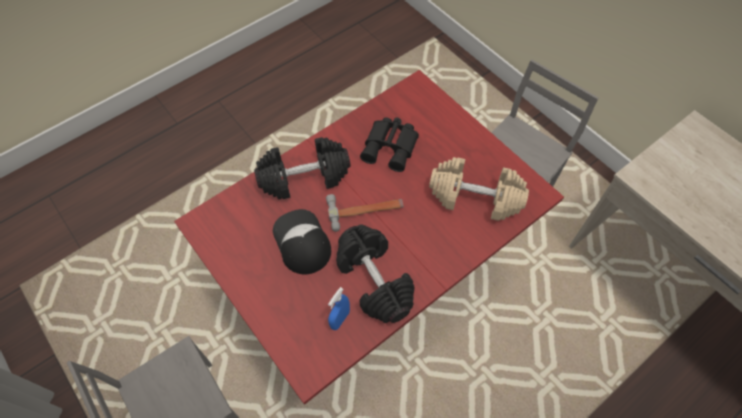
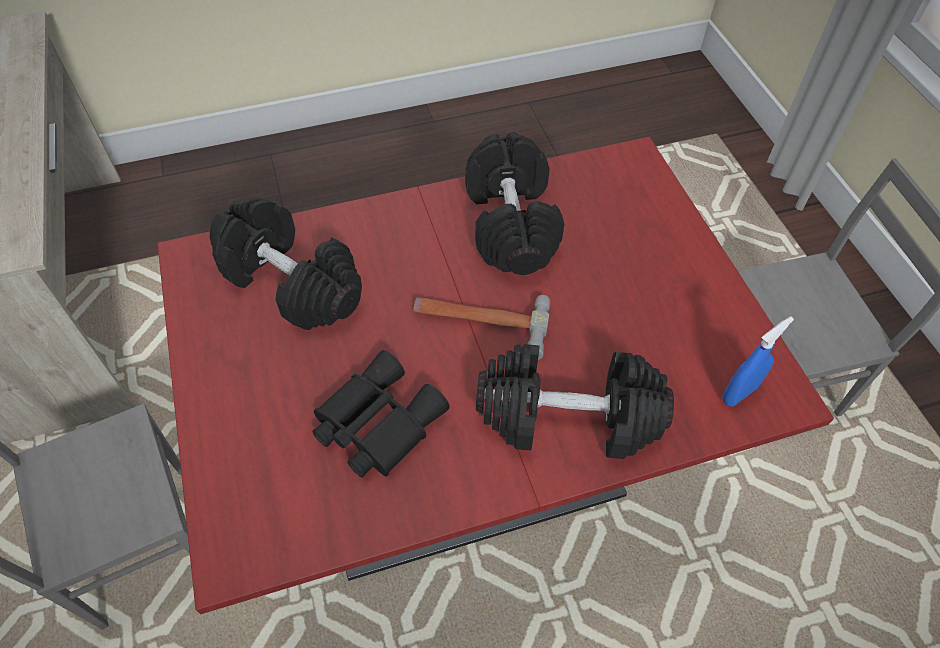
camera: 160 degrees left, 5 degrees down
(301, 242) = (605, 307): cap -> none
(340, 319) = (577, 196): blue spray bottle -> blue spray bottle (739, 393)
(475, 198) = (292, 282): beige dumbbell -> black dumbbell

